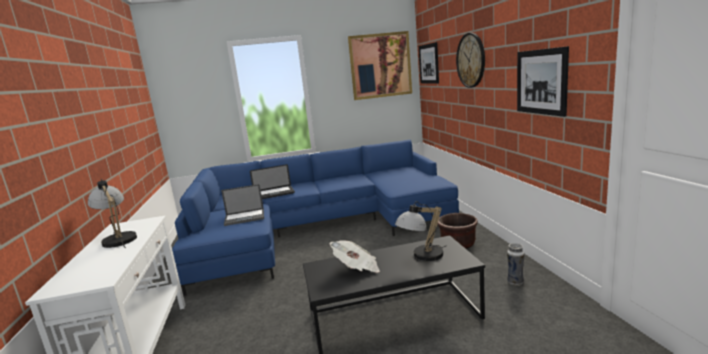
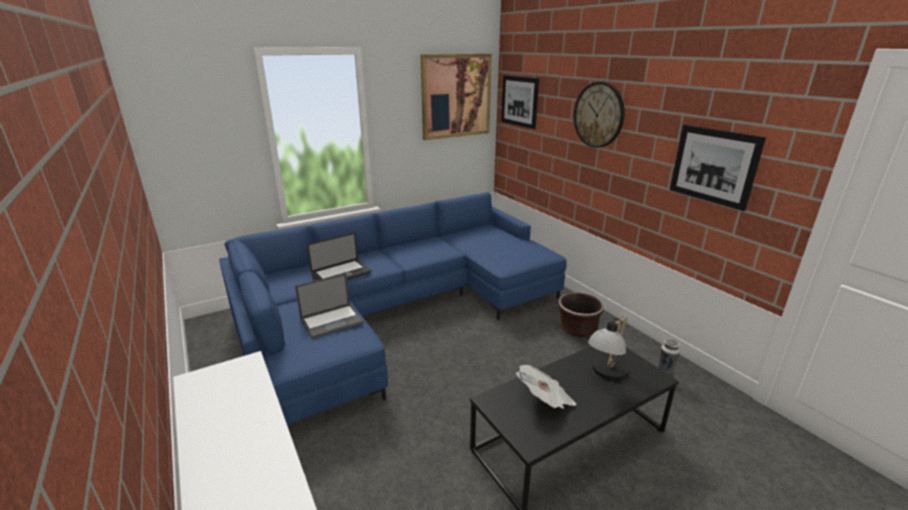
camera: 20 degrees left, 10 degrees up
(118, 238) = (224, 411): table lamp -> none

